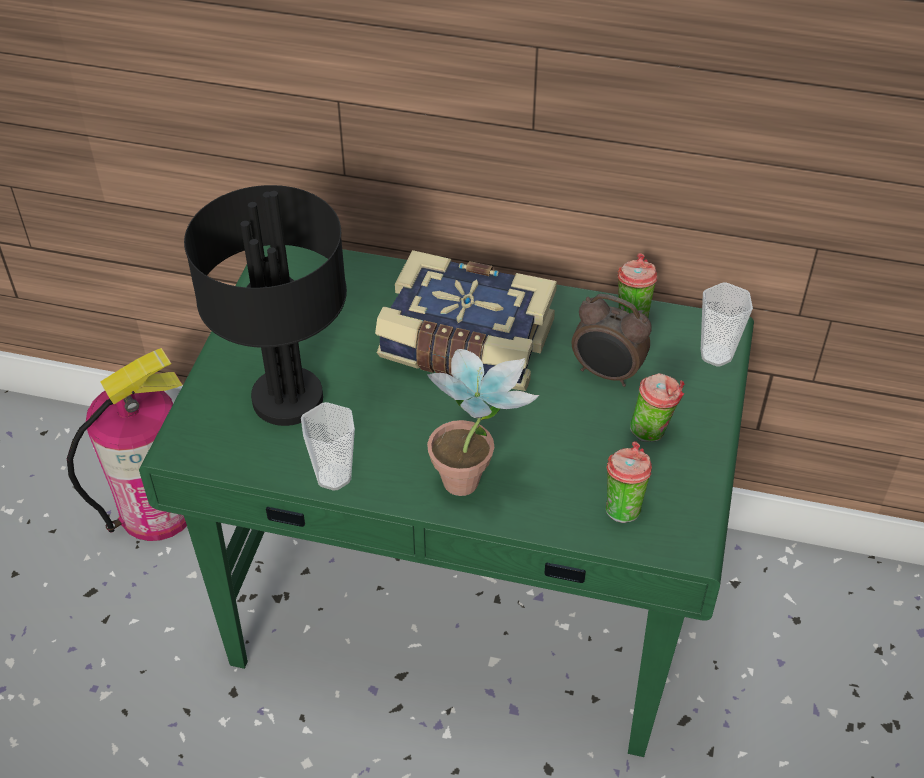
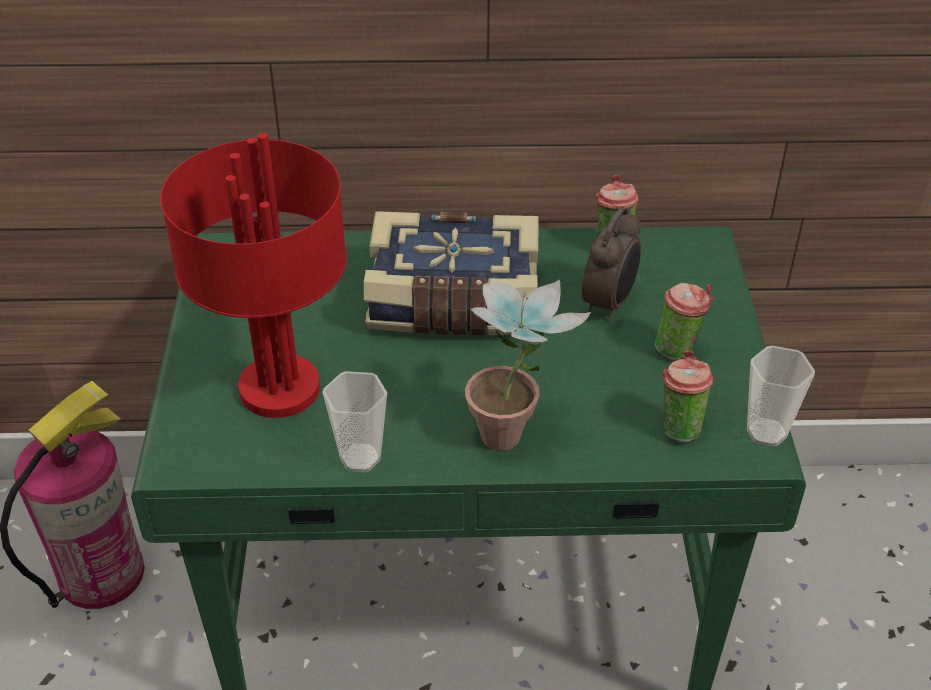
camera: 15 degrees left, 5 degrees down
(286, 400) = (278, 390): black table lamp -> red table lamp
(606, 374) = (609, 303): alarm clock -> alarm clock turned 75 degrees counterclockwise
(716, 354) = (710, 266): cup -> cup (766, 432)

